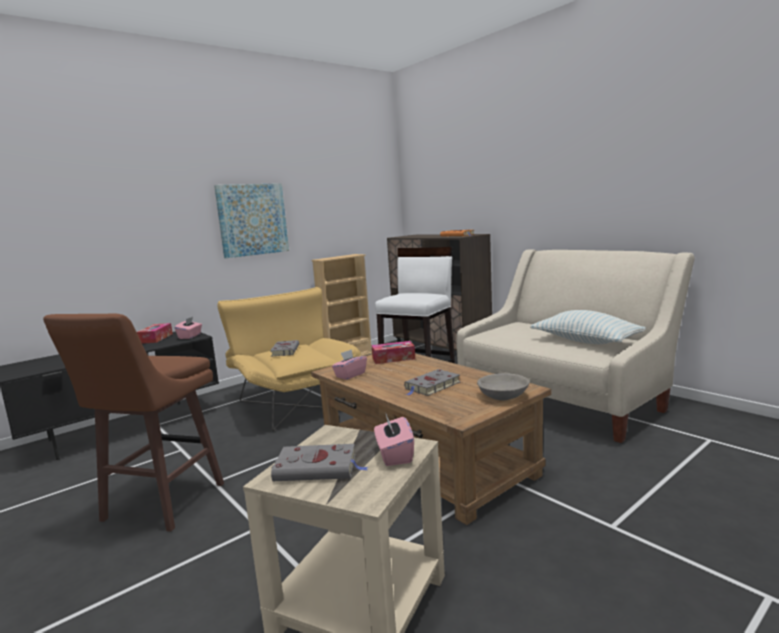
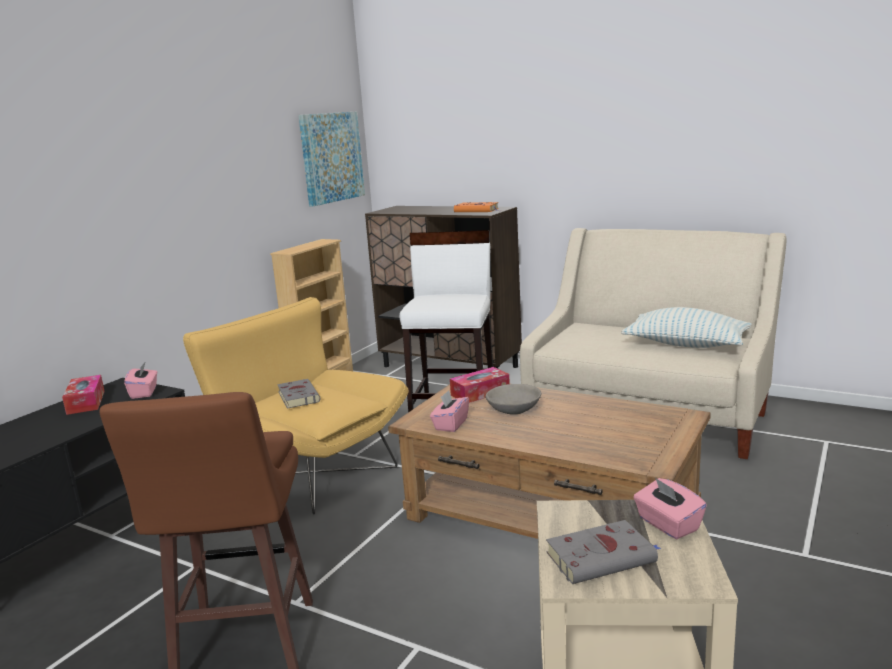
camera: 20 degrees left, 5 degrees up
(252, 219) = (190, 199): picture -> picture (331, 157)
(431, 386) = (574, 427): grey book -> none
(503, 395) = (669, 428): grey bowl -> grey bowl (514, 409)

